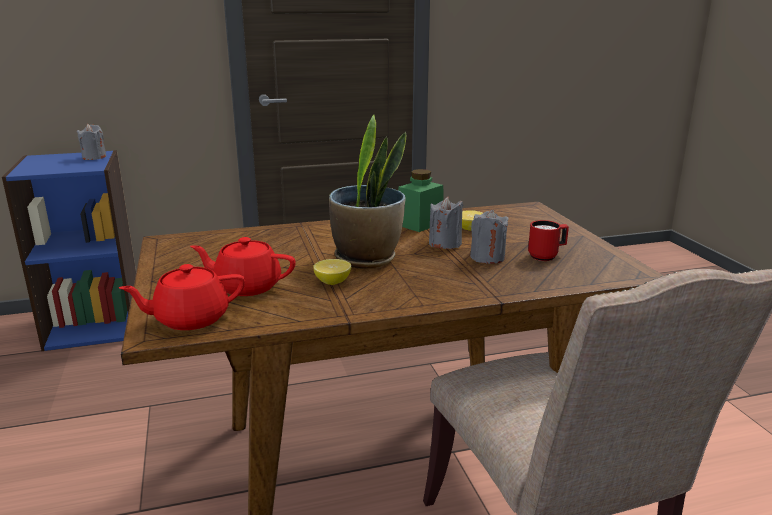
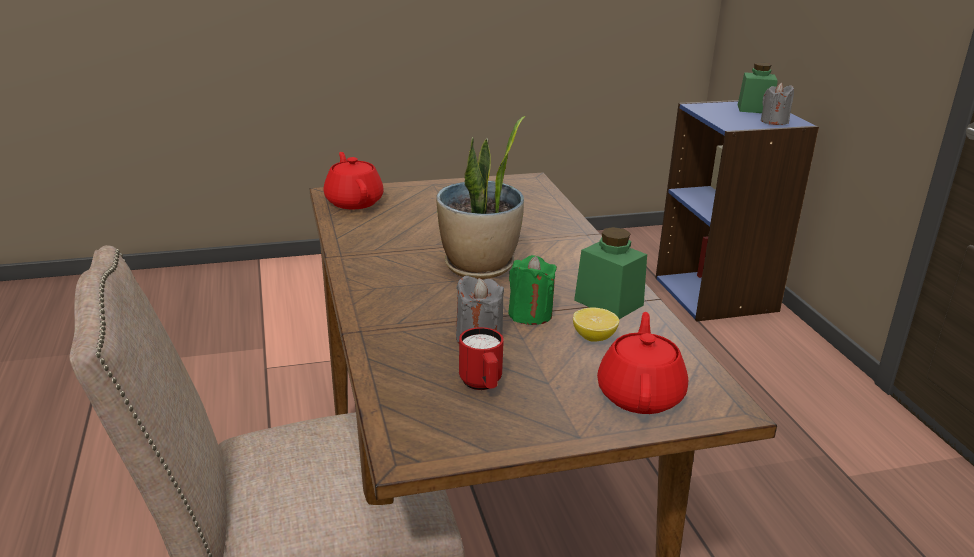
camera: 90 degrees right, 5 degrees up
(52, 159) = (754, 109): none -> green jar
(246, 286) = (413, 216): red teapot -> red teapot (640, 395)
(333, 282) = (416, 250): lemon -> none
(445, 243) = (530, 314): grey candle -> green candle

